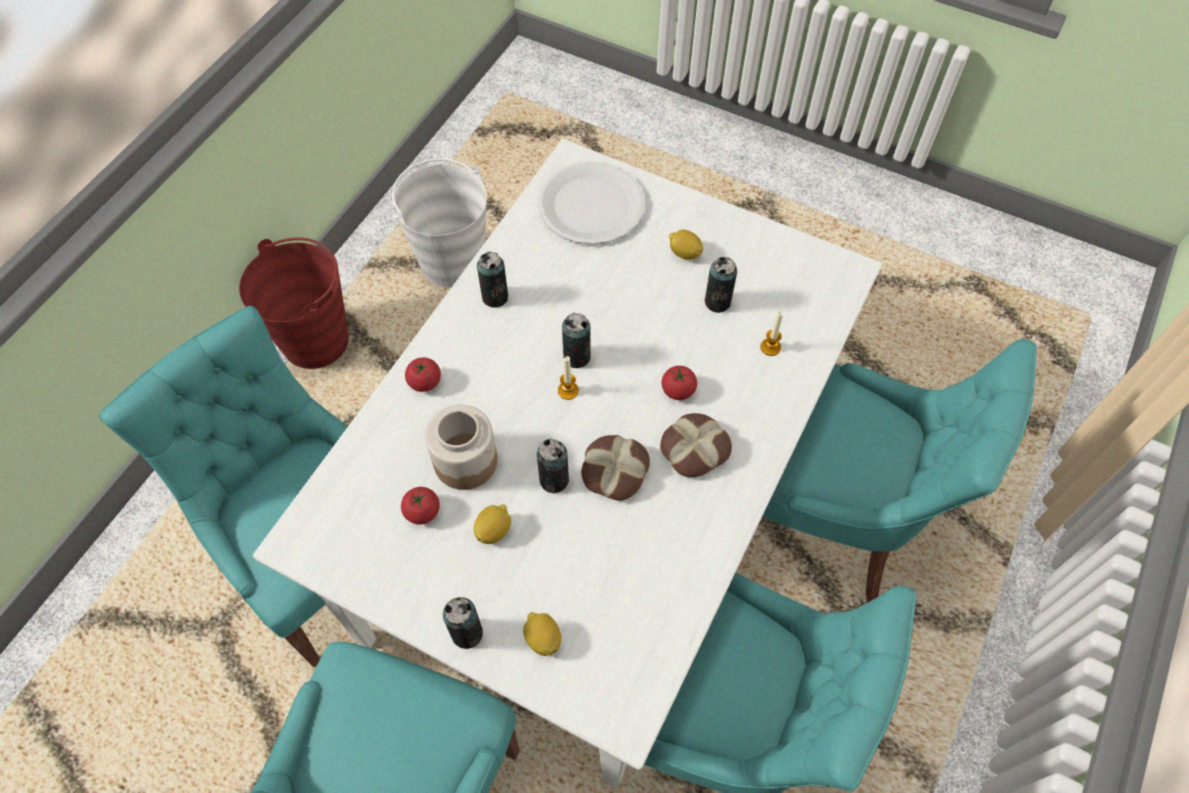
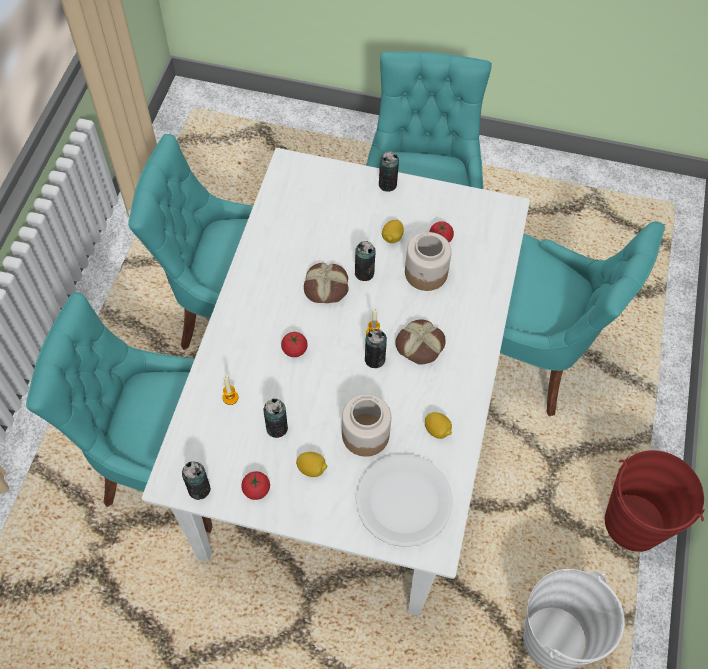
camera: 165 degrees right, 0 degrees up
(425, 382) = (476, 318): tomato -> tomato (256, 489)
(495, 297) = (453, 394): can -> can (199, 489)
(543, 638) = (344, 190): lemon -> lemon (437, 430)
(613, 275) = (365, 434): none -> jar
(694, 448) = (276, 311): bread -> bread (420, 345)

